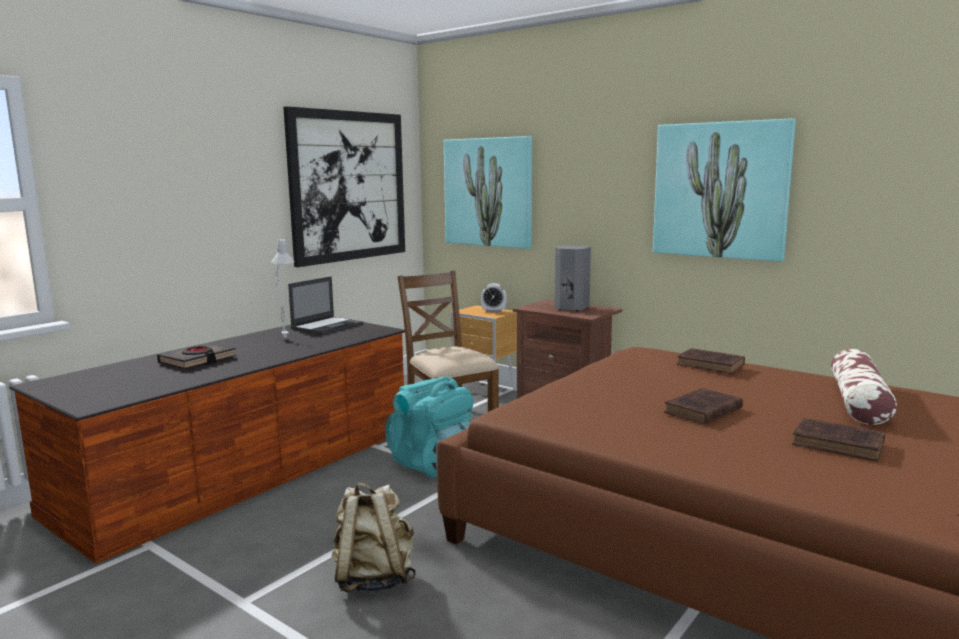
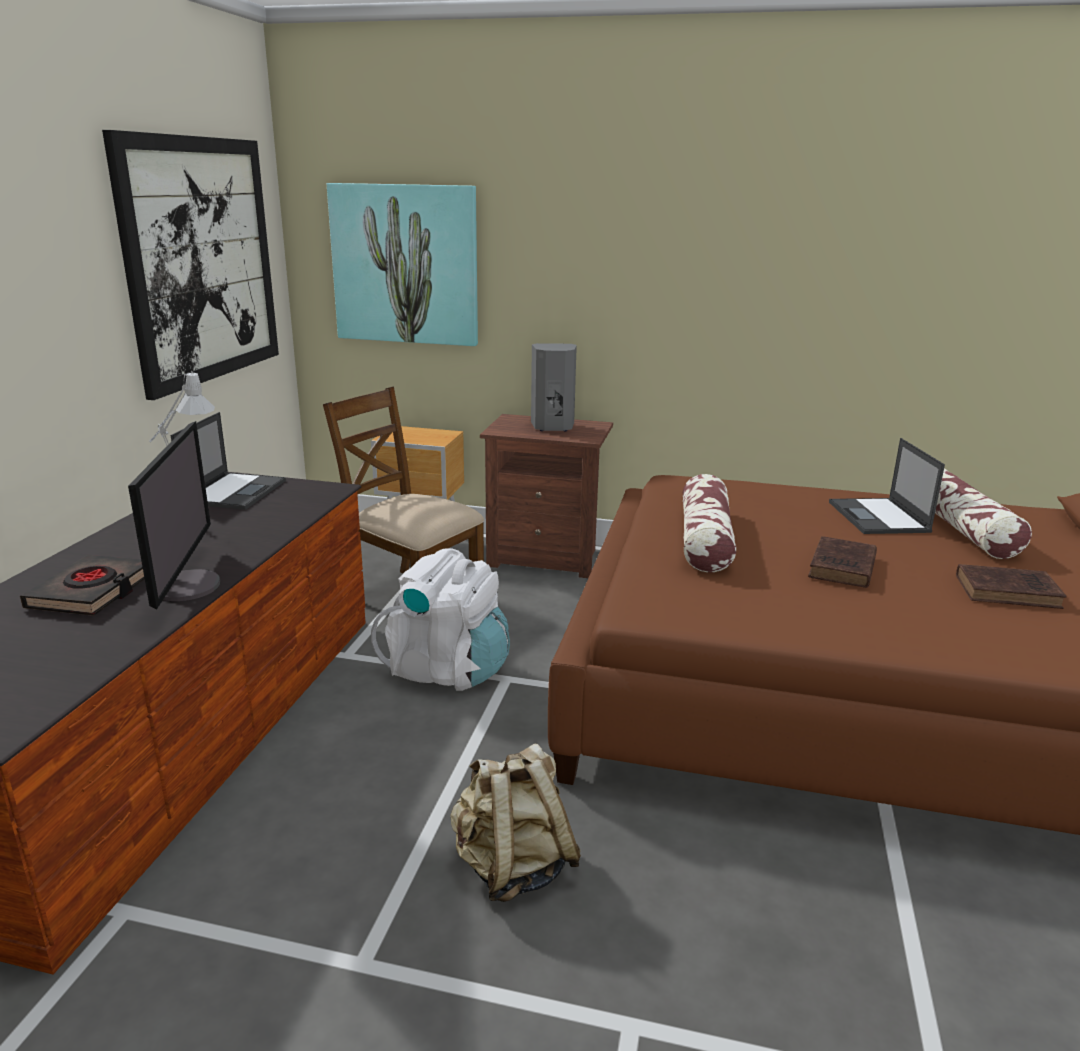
camera: 25 degrees left, 10 degrees up
(244, 363) = (184, 586): none -> monitor
(434, 465) = (447, 669): turquoise backpack -> white backpack
(494, 311) = (429, 434): alarm clock -> none
(612, 384) = (705, 540): none -> pillow
(712, 365) = (780, 496): brown book -> none
(720, 190) = (745, 271): picture -> none
(785, 386) = (879, 517): none -> laptop

